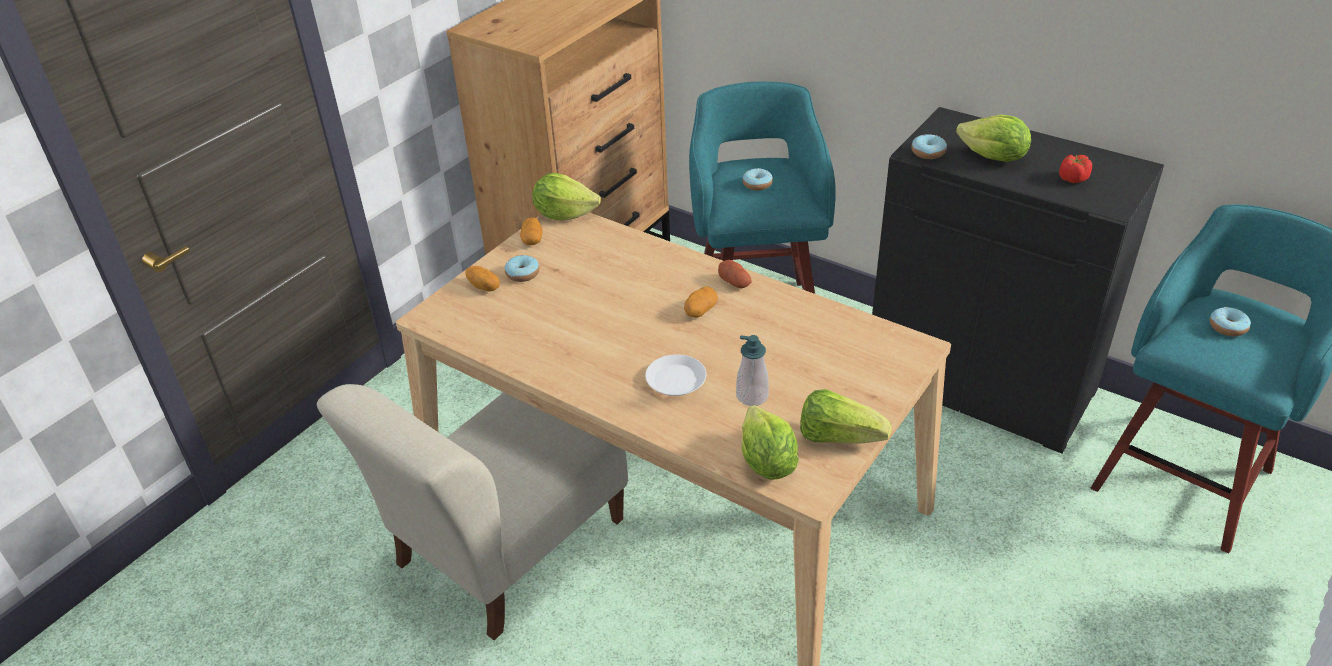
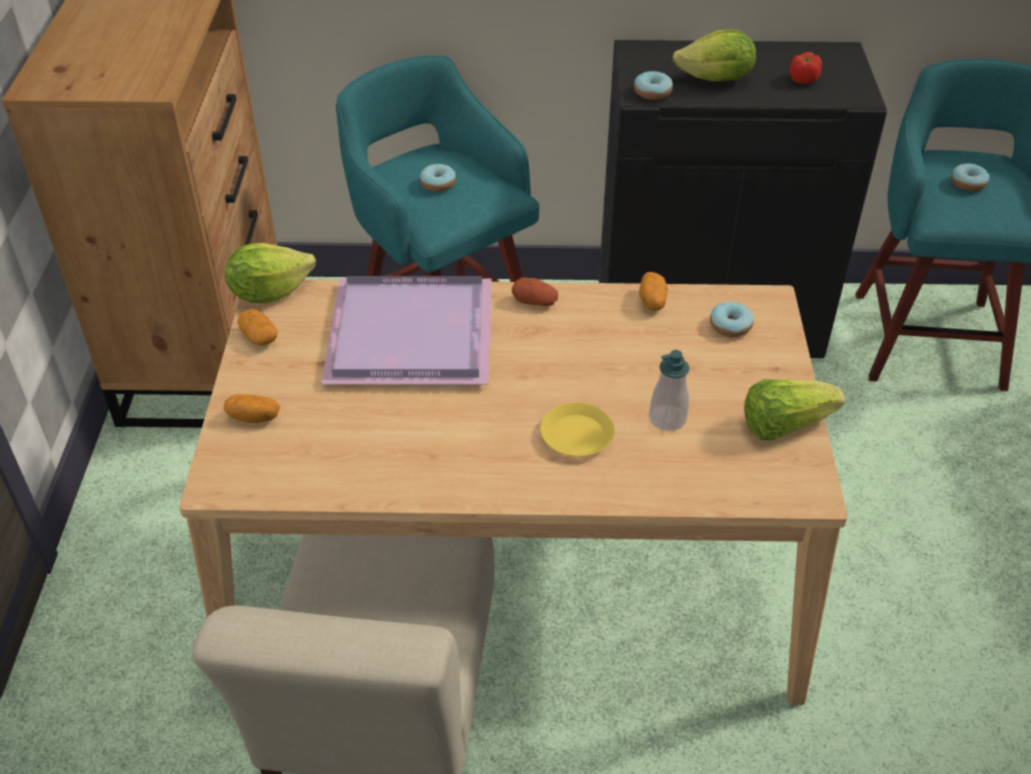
camera: 35 degrees left, 5 degrees up
(522, 274) = (287, 383): donut -> donut (730, 326)
(629, 275) = (414, 336): none -> purple tray
(676, 380) = (577, 435): white plate -> yellow plate
(700, 310) = (529, 347): potato -> potato (652, 301)
(766, 463) = (746, 483): lettuce -> none

